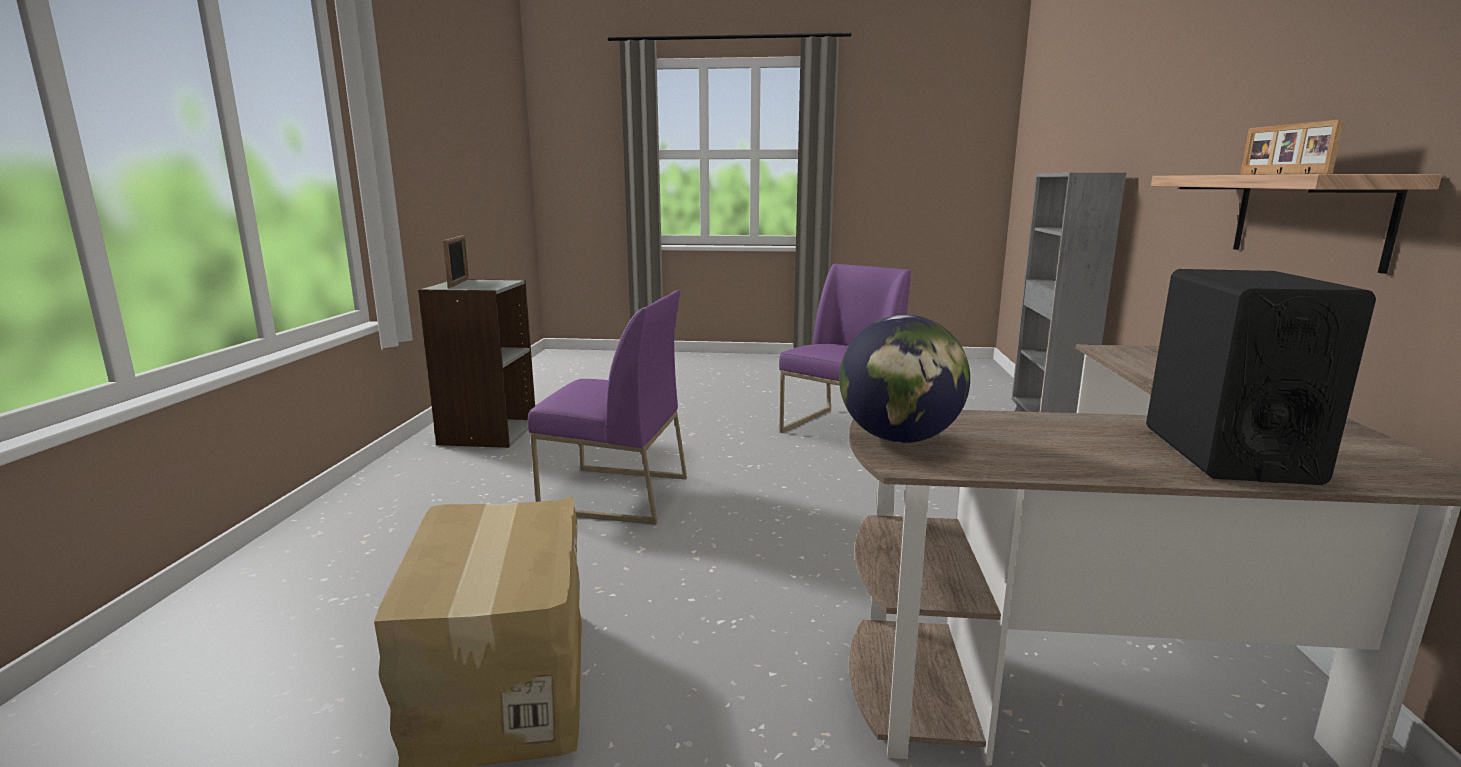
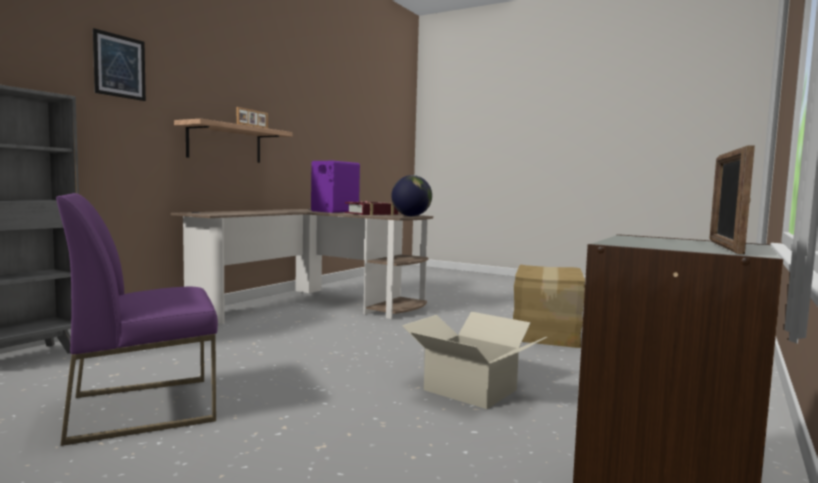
camera: 155 degrees left, 10 degrees down
(614, 495) = (470, 389): purple chair -> cardboard box
(1042, 441) = (371, 214): none -> book
(1193, 101) = (119, 66): none -> picture
(1227, 454) = (335, 211): black speaker -> purple speaker

